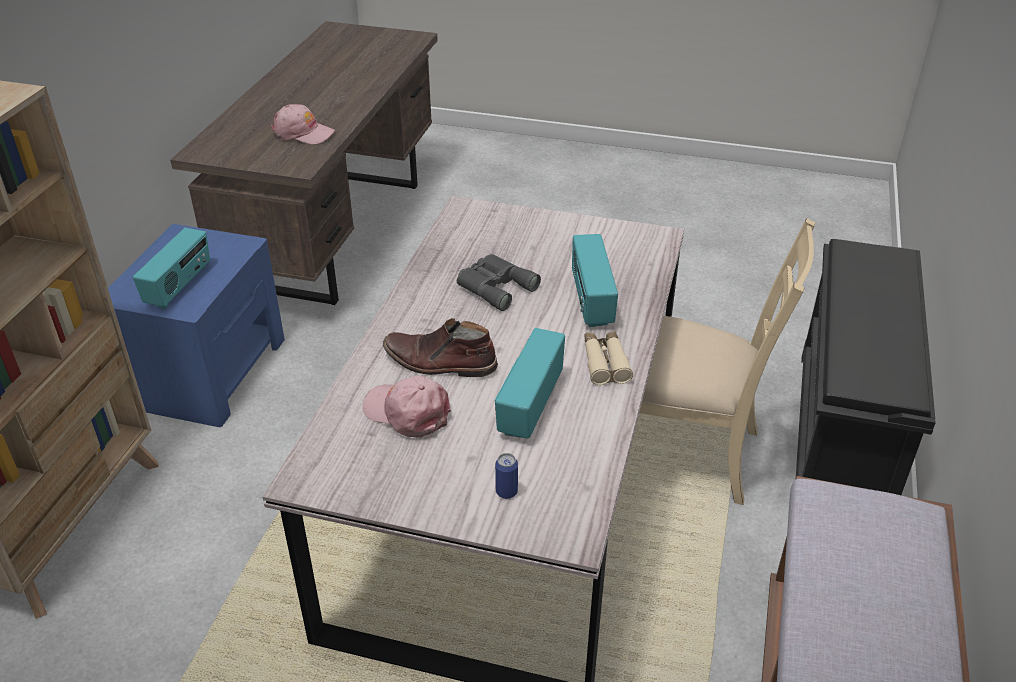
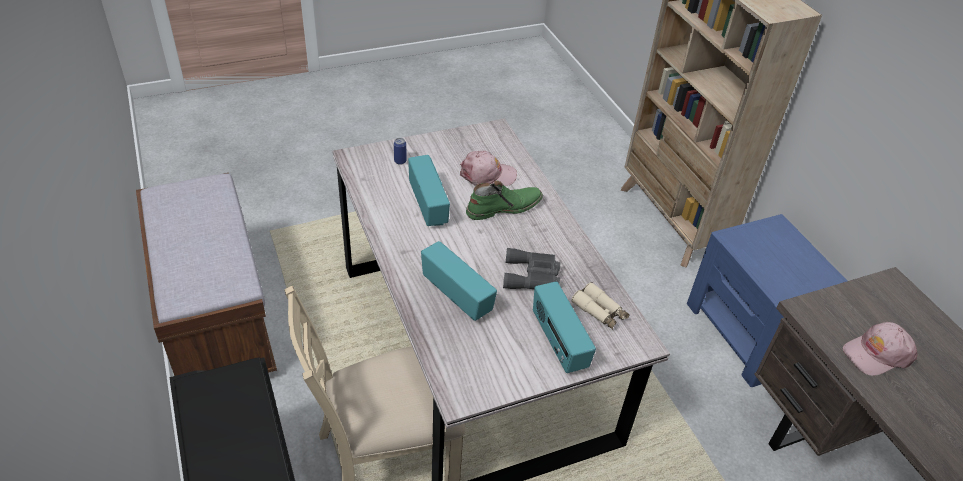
camera: 140 degrees right, 5 degrees up
(179, 286) = (761, 248): radio -> radio (558, 342)
(439, 362) = (503, 207): brown boot -> green boot
(605, 363) = (408, 251): beige binoculars -> beige binoculars (599, 311)

